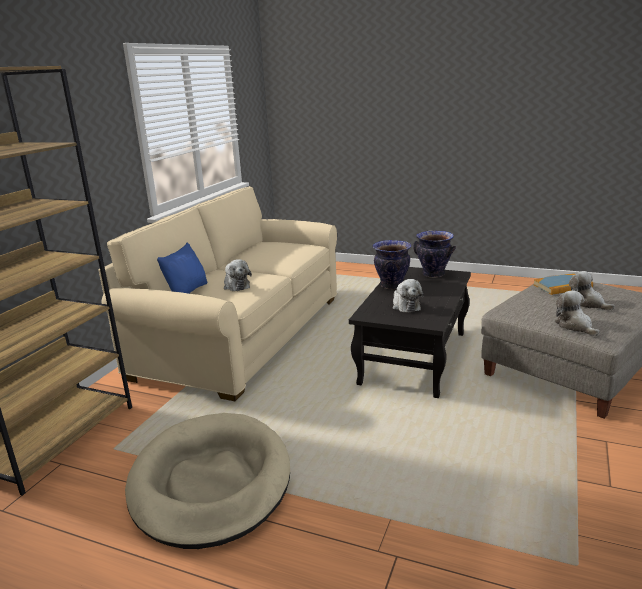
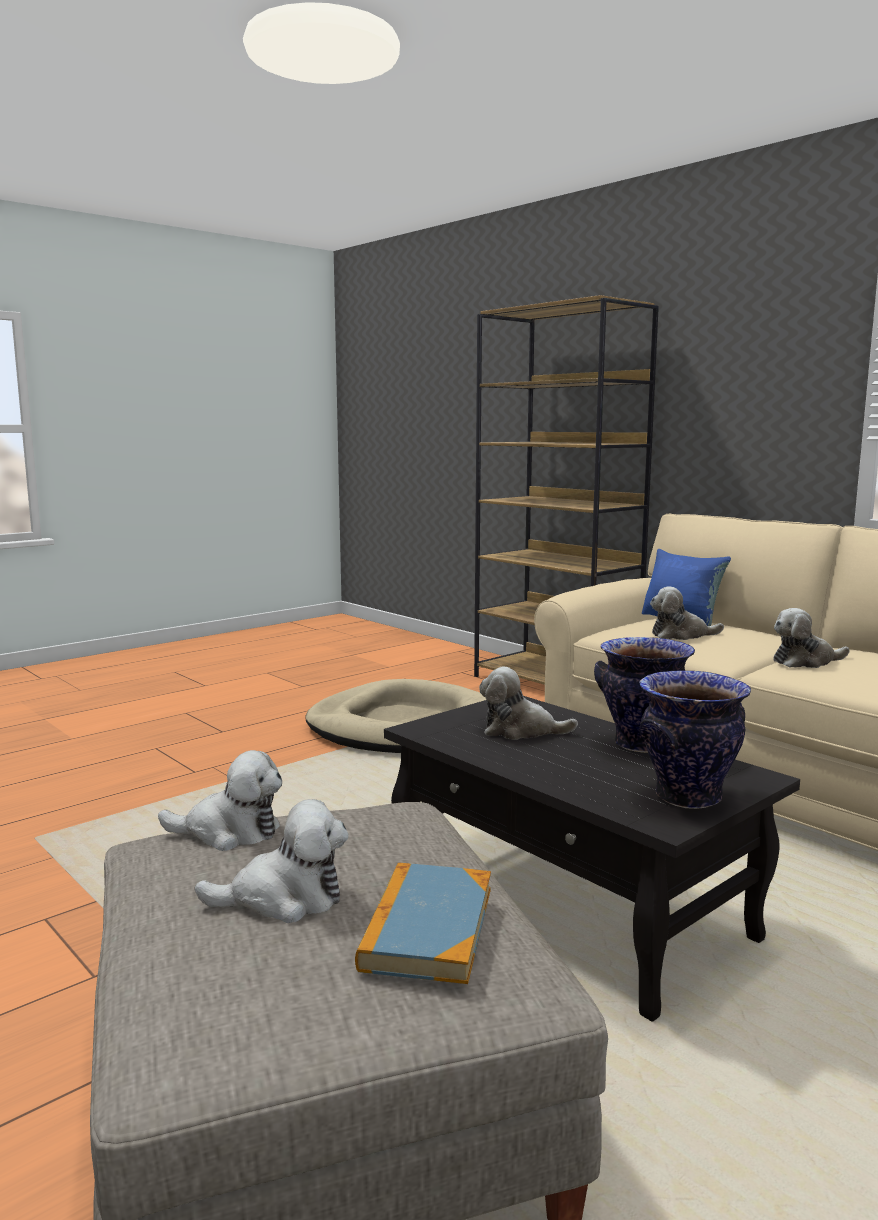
camera: 115 degrees right, 10 degrees down
(271, 262) = (805, 662): none -> plush toy

